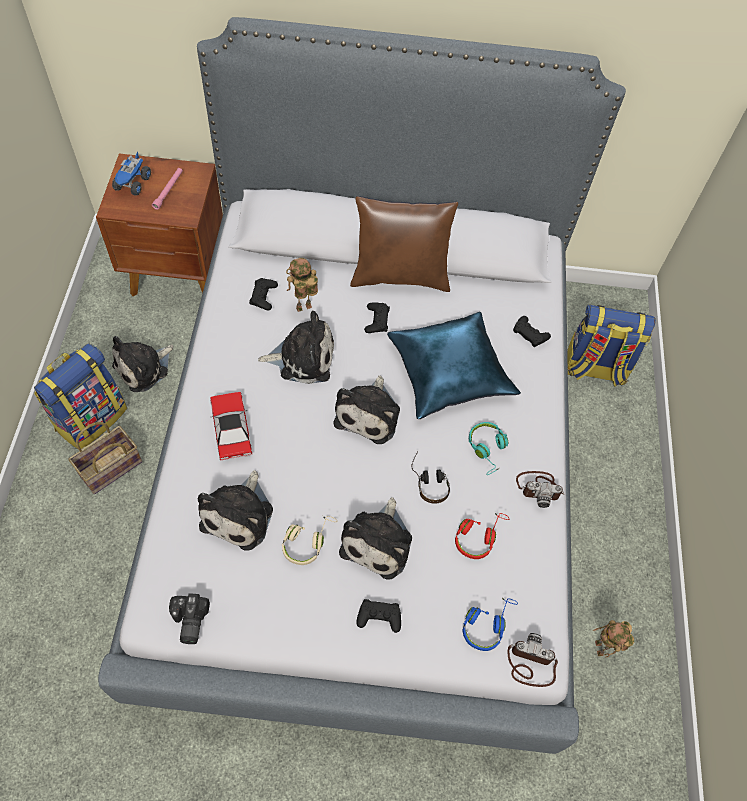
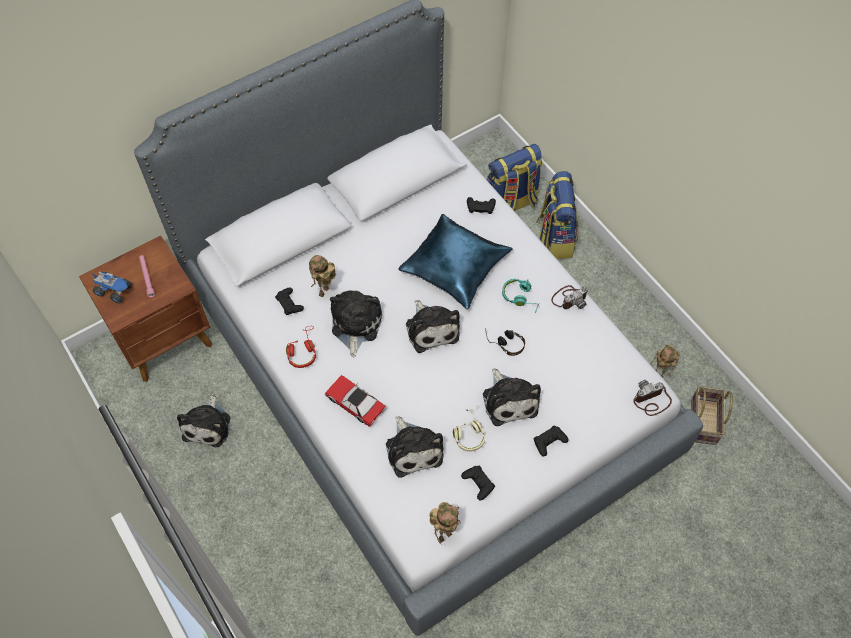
camera: 35 degrees left, 0 degrees up
(91, 418) = (205, 487): backpack -> backpack (554, 237)
(110, 469) = (254, 510): basket -> basket (704, 423)
(133, 184) = (115, 290): toy truck -> toy truck turned 45 degrees counterclockwise
(188, 622) = (444, 534): camera -> toy robot
(302, 357) = (355, 325): plush toy -> plush toy turned 45 degrees counterclockwise
(377, 320) = (379, 266): black game controller -> black game controller (478, 483)
(400, 276) = (366, 226): brown pillow -> none
(478, 536) = (561, 353): red headphones -> red headphones (302, 351)
(486, 624) = (610, 398): blue headphones -> none

